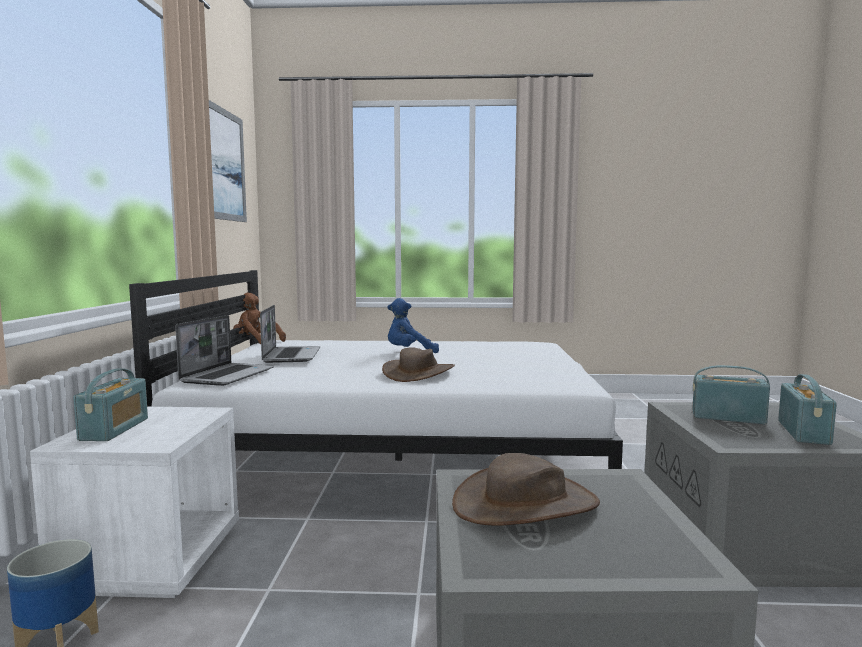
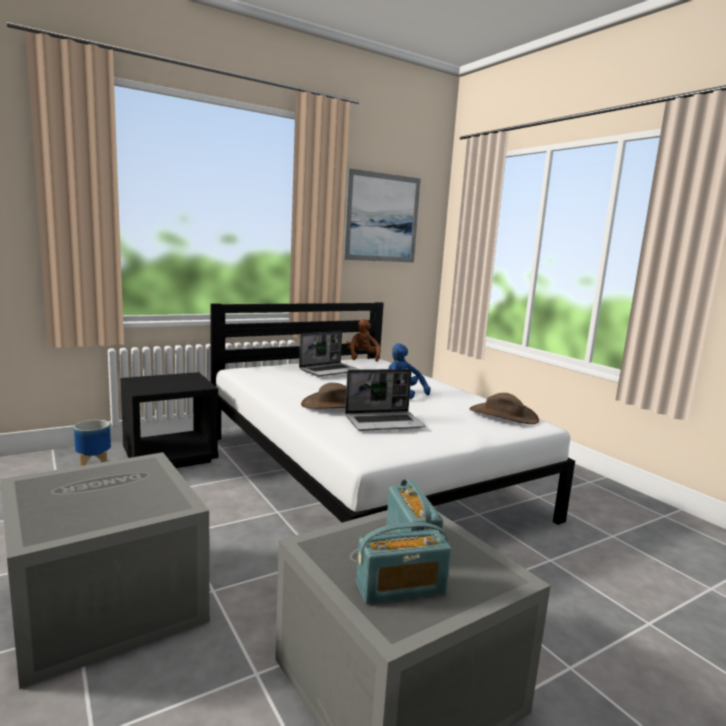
camera: 55 degrees right, 5 degrees up
(115, 429) = (159, 380): radio -> none
(152, 560) = (170, 456): white nightstand -> black nightstand
(228, 375) = (262, 371): laptop -> laptop (384, 422)
(525, 504) = (116, 481): brown hat -> brown hat (503, 415)

